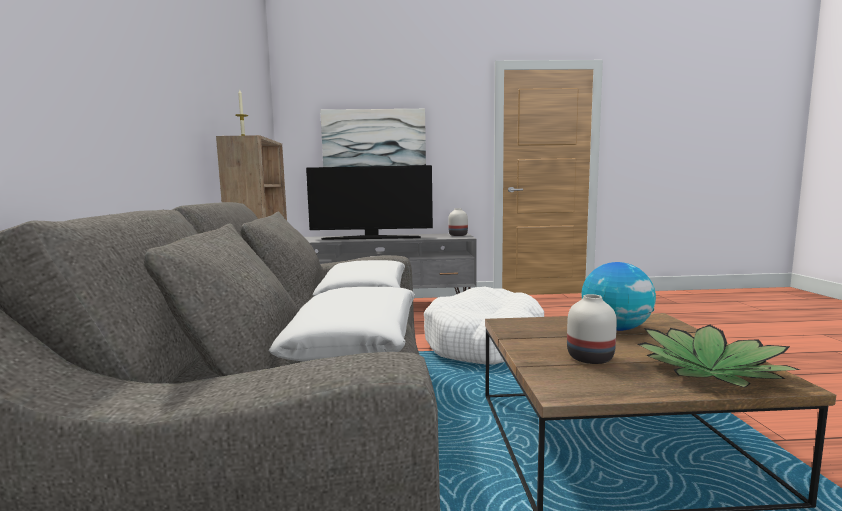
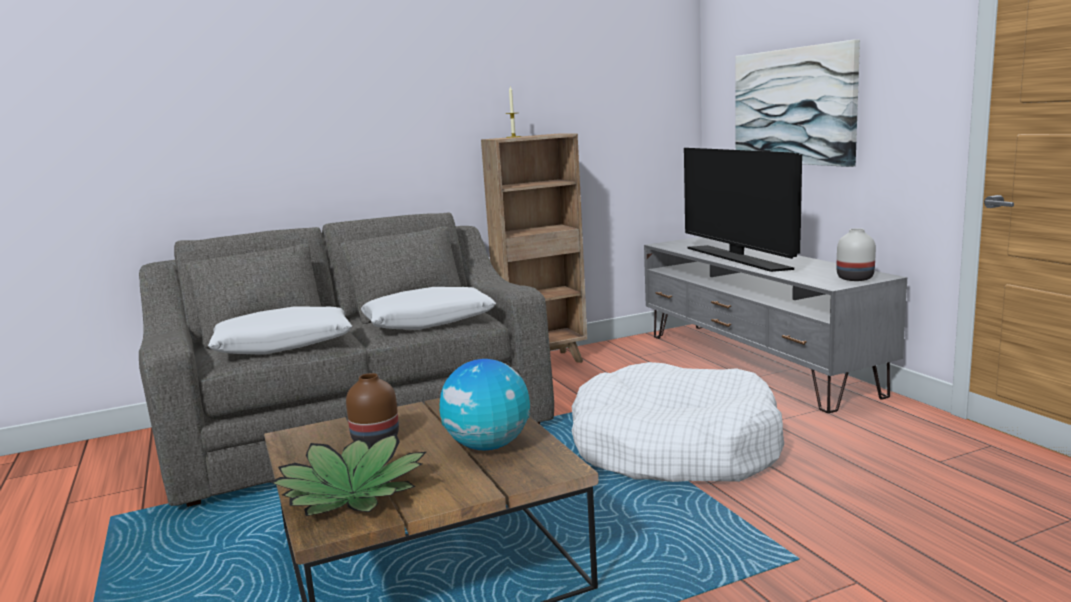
camera: 70 degrees right, 5 degrees up
(590, 358) = (374, 440): white vase -> brown vase

